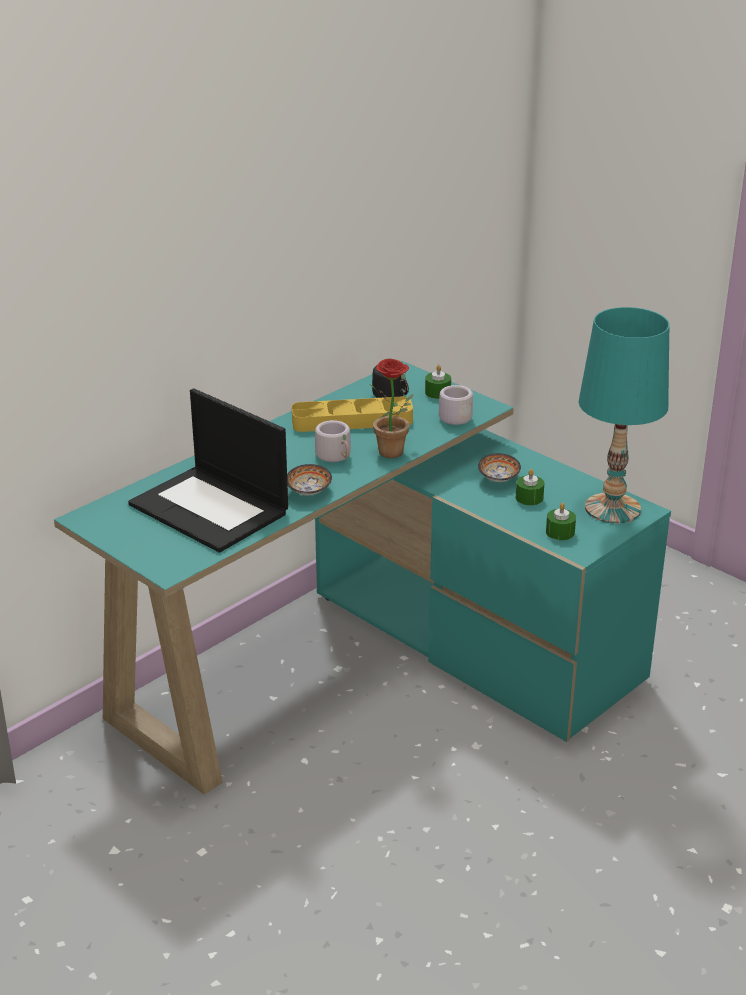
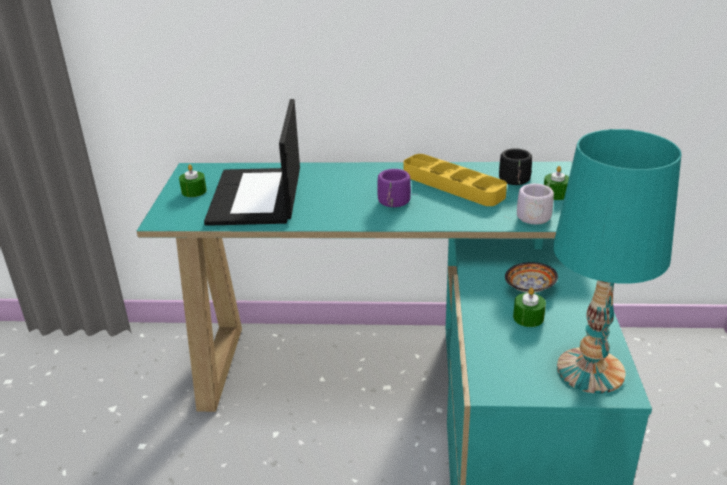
camera: 50 degrees right, 0 degrees up
(309, 491) = (331, 216): bowl -> none
(337, 456) = (395, 203): grey mug -> purple mug
(394, 454) = (436, 220): potted plant -> none
(560, 532) = (503, 361): green candle -> green candle (194, 191)

